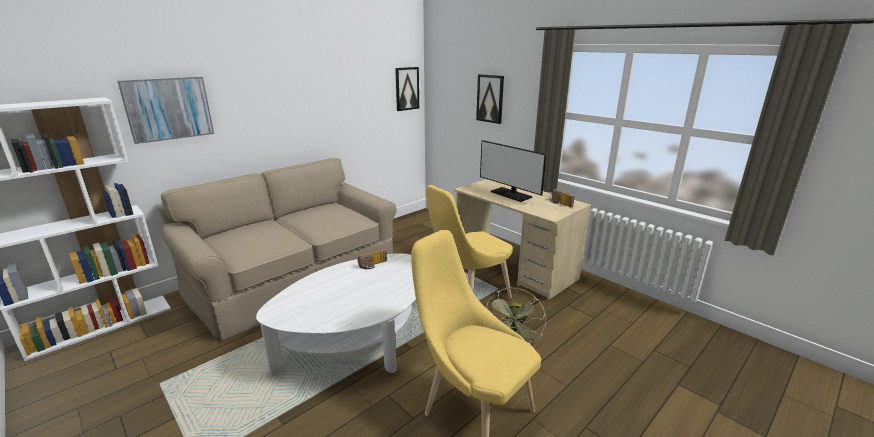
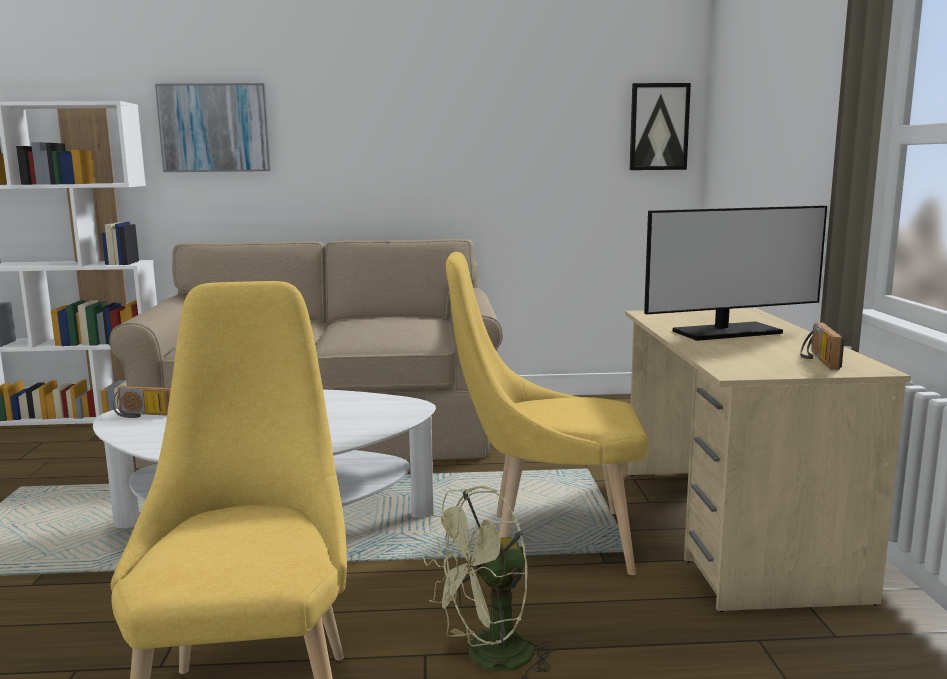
camera: 40 degrees right, 10 degrees down
(373, 265) = (350, 402): radio -> radio (144, 415)
(490, 98) = (786, 126): picture -> none
(511, 194) = (727, 332): monitor -> monitor turned 105 degrees counterclockwise

